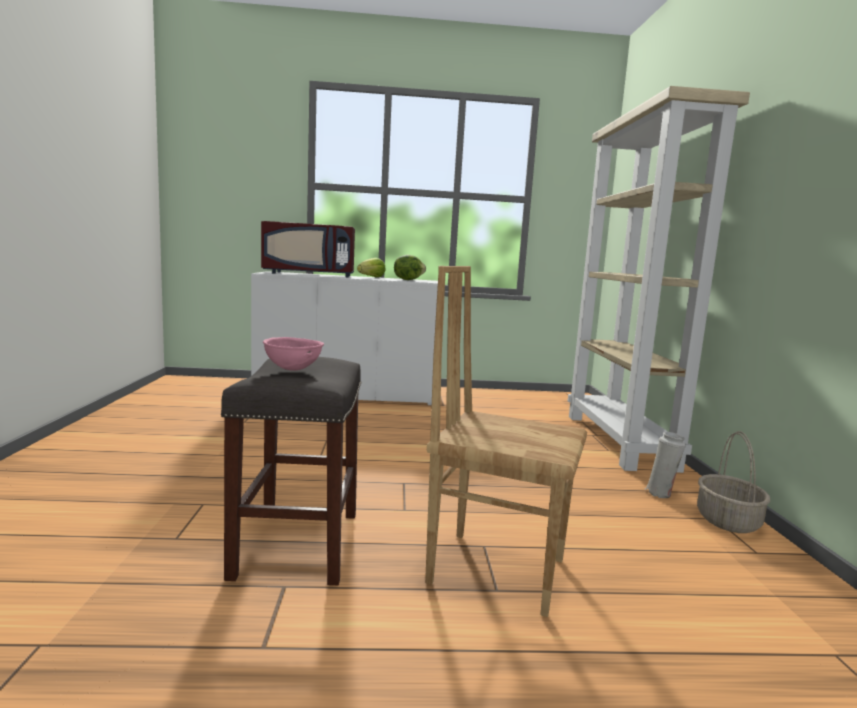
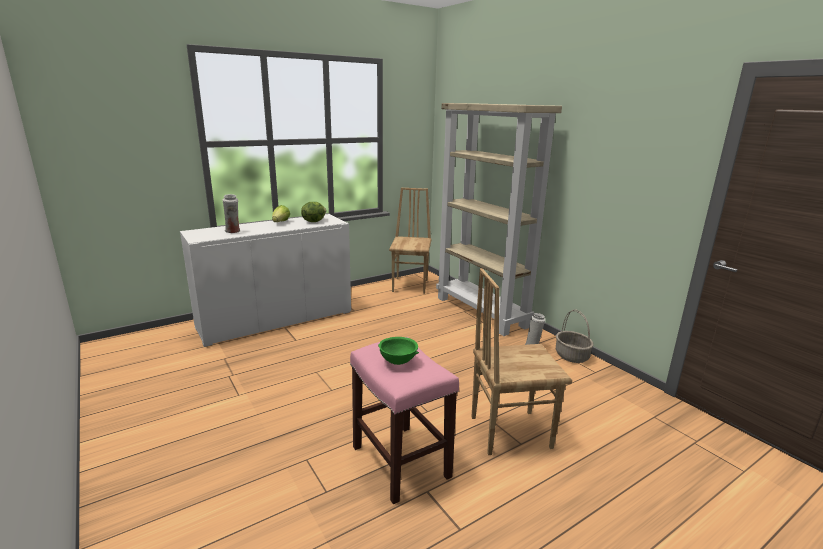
camera: 30 degrees left, 10 degrees up
(293, 369) = (398, 361): pink bowl -> green bowl
(298, 545) = (402, 462): grey stool -> pink stool
(310, 274) = (233, 231): red microwave -> white vase
(546, 400) = (411, 285): none -> brown chair

